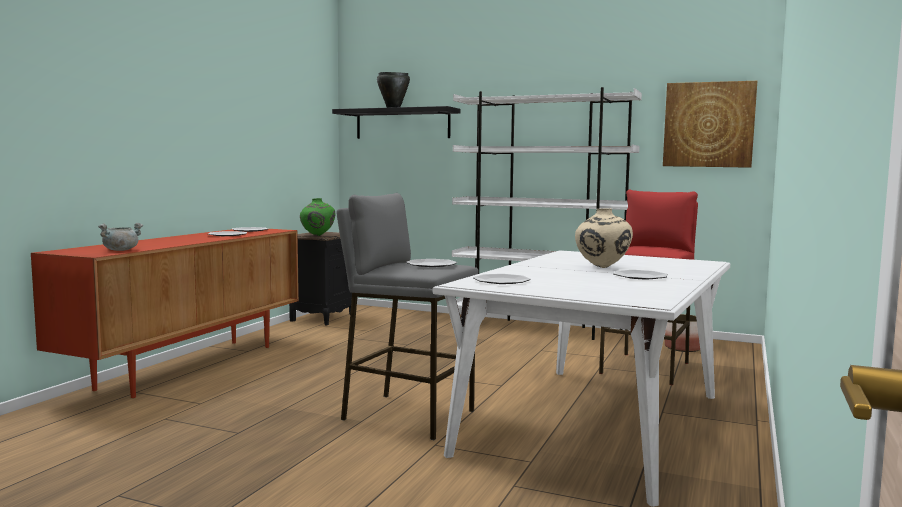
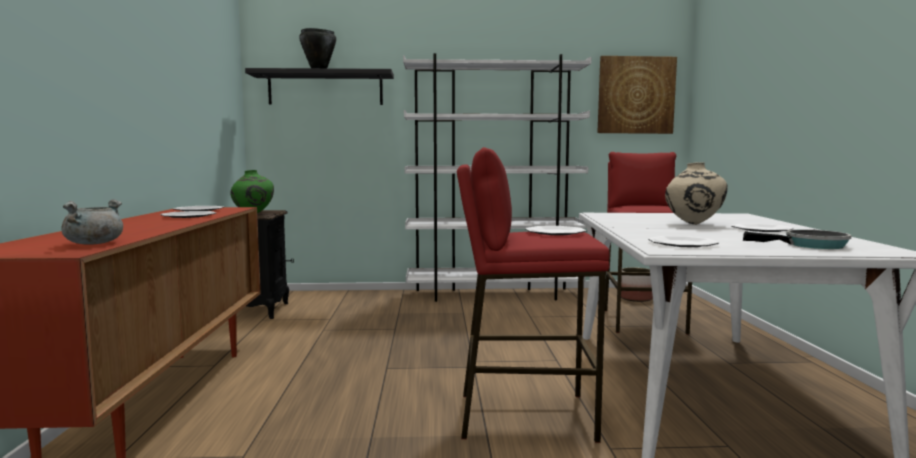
camera: 25 degrees left, 0 degrees up
(407, 415) = (524, 415): grey stool -> red stool
(604, 291) = (811, 245): none -> frying pan

